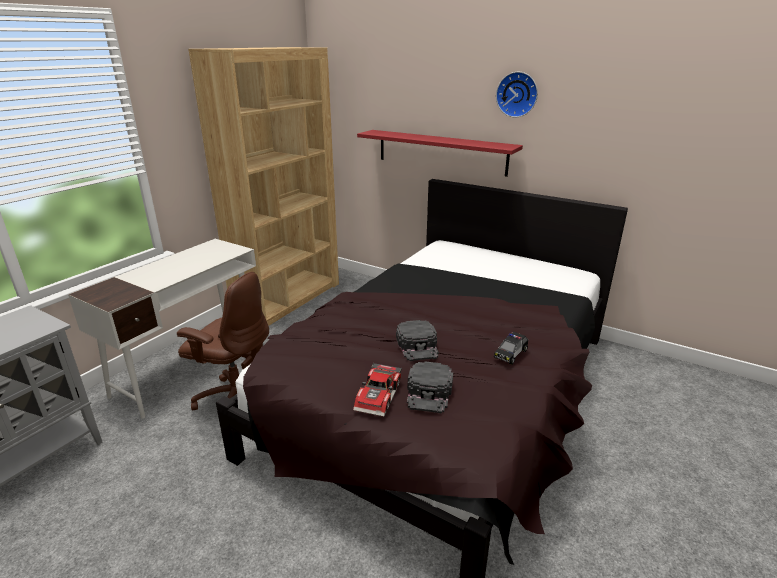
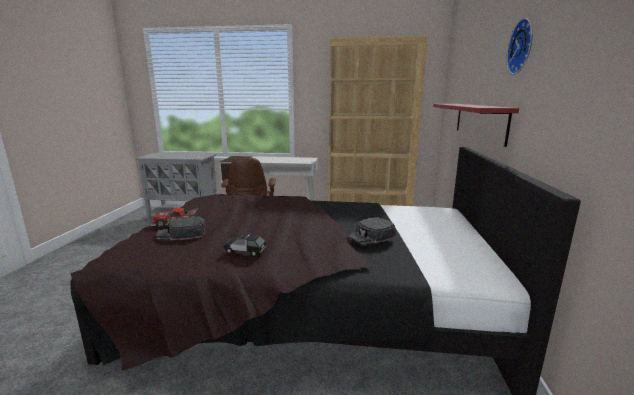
camera: 65 degrees right, 10 degrees down
(418, 345) = (241, 222): black cap -> black cap (371, 236)

